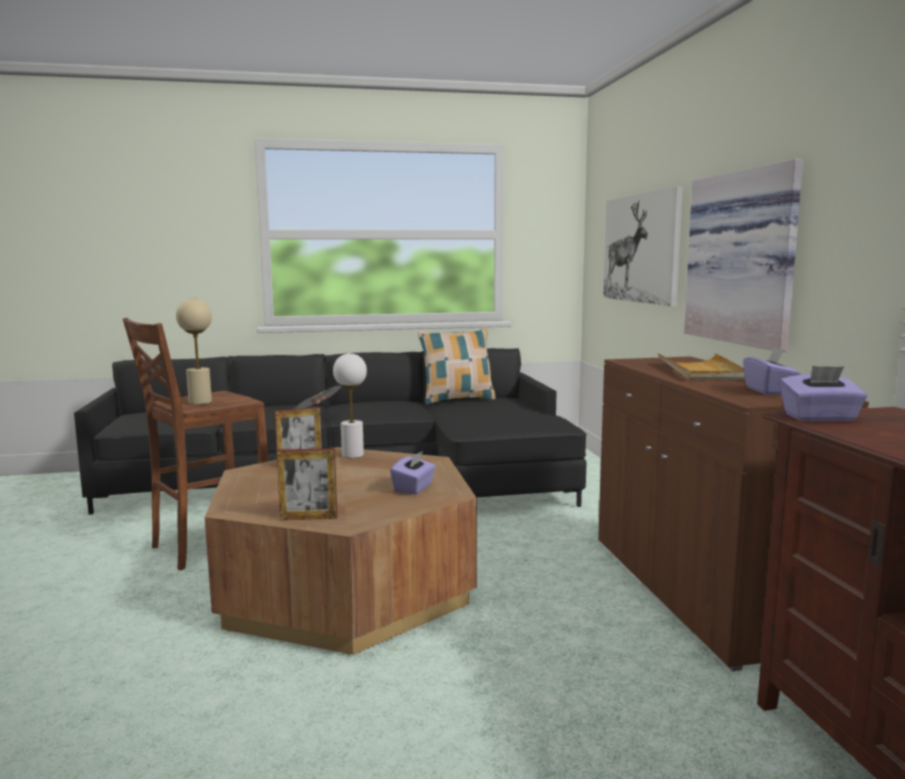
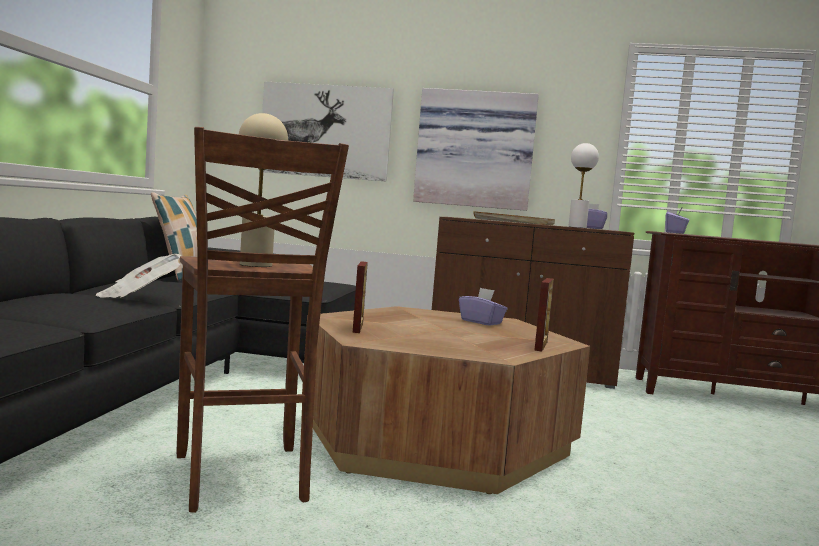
camera: 70 degrees left, 5 degrees down
(352, 455) = (351, 316): white table lamp -> white table lamp (577, 227)

